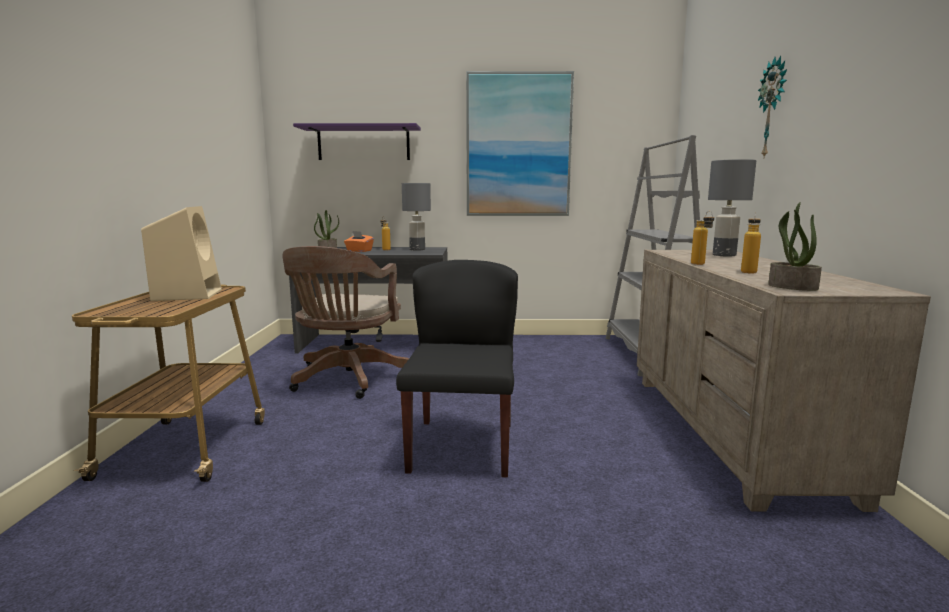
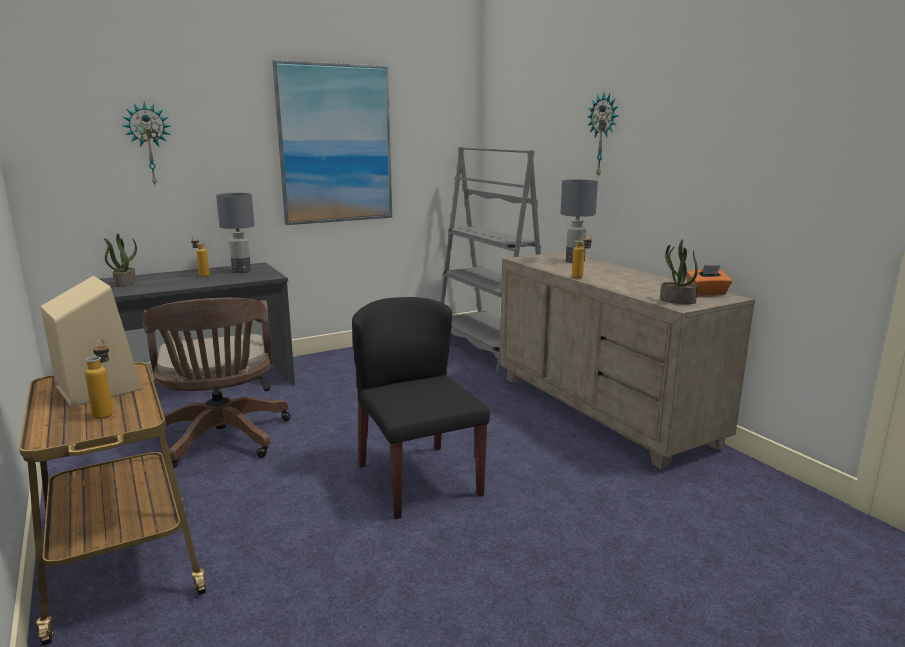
camera: 30 degrees left, 5 degrees up
(359, 251) = (173, 281): orange tissue box -> orange tissue box (707, 293)
(363, 144) = (149, 144): purple shelf -> wall clock
(748, 271) = (625, 284): bottle -> bottle (106, 412)

